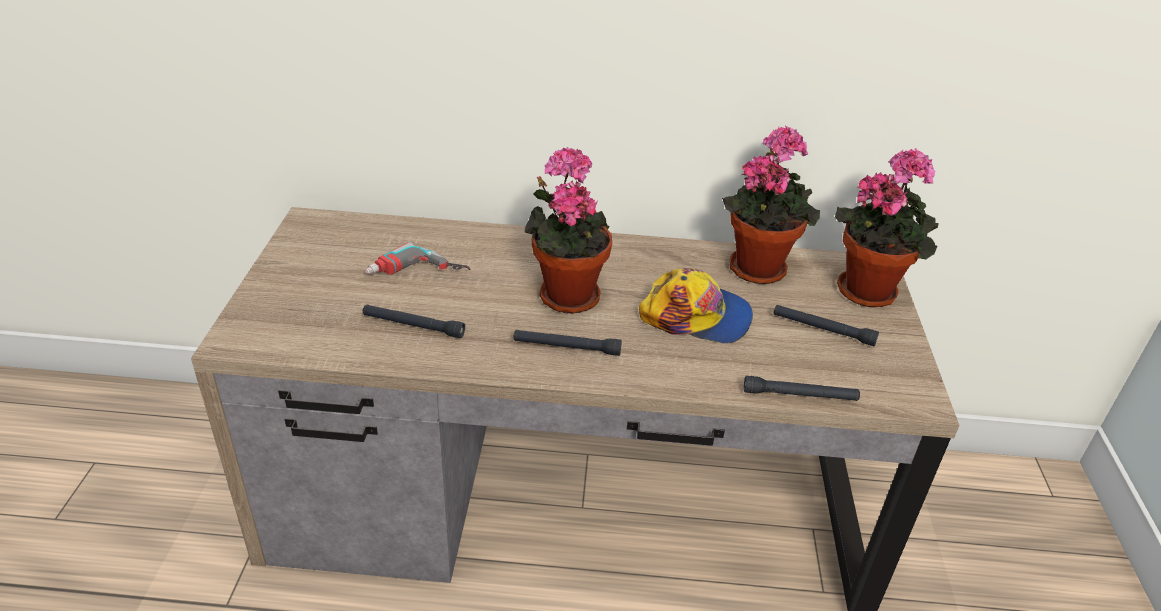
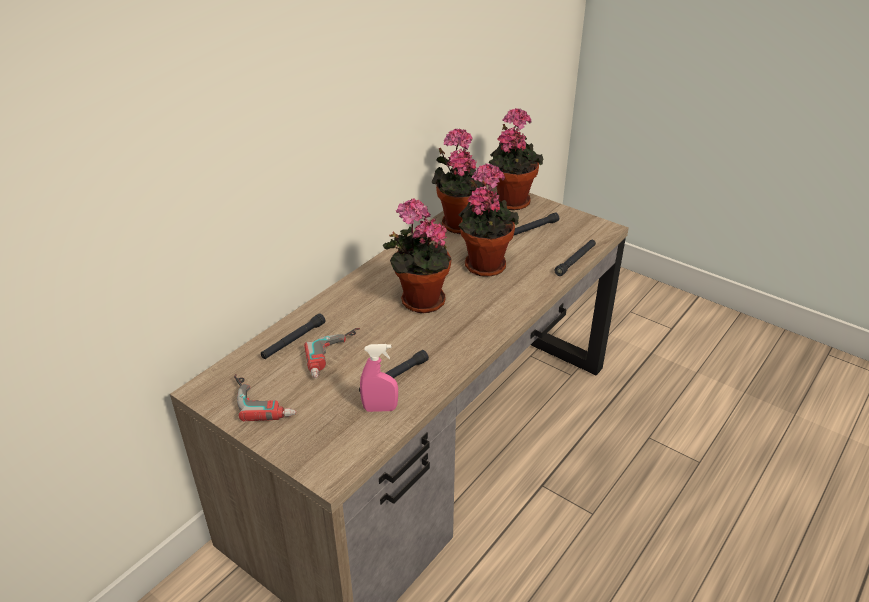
camera: 55 degrees left, 0 degrees up
(318, 259) = (265, 399): none -> power drill
(354, 336) = (380, 408): none -> pink spray bottle
(566, 347) = (472, 321): black flashlight -> black flashlight (293, 341)
(696, 316) = (484, 263): cap -> potted plant

